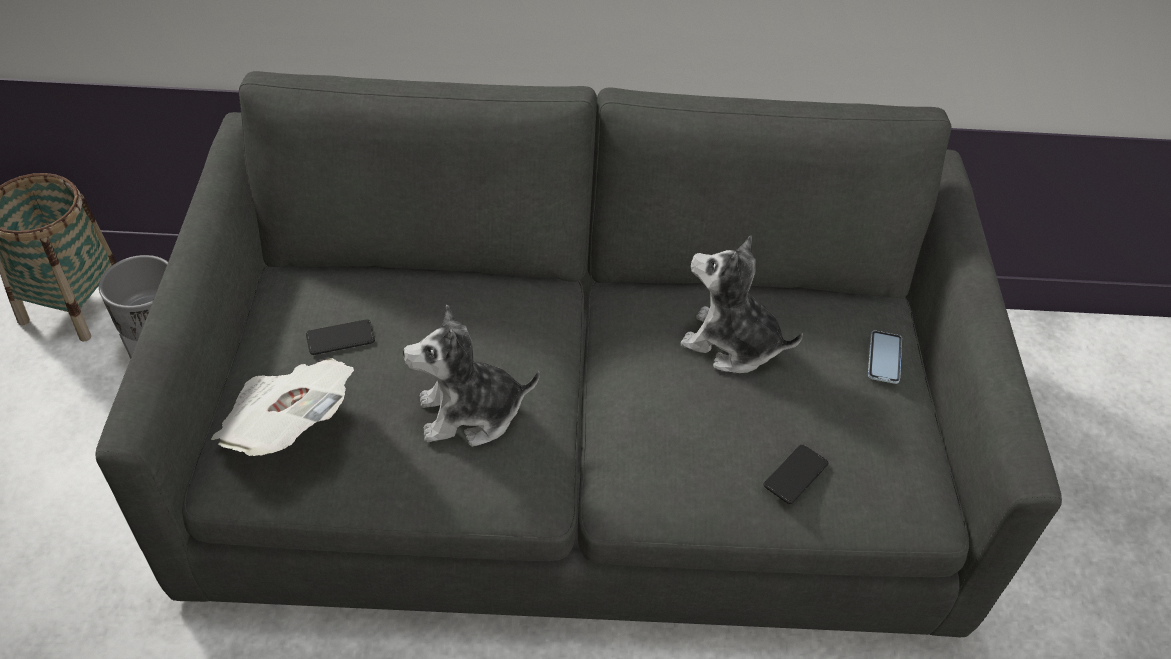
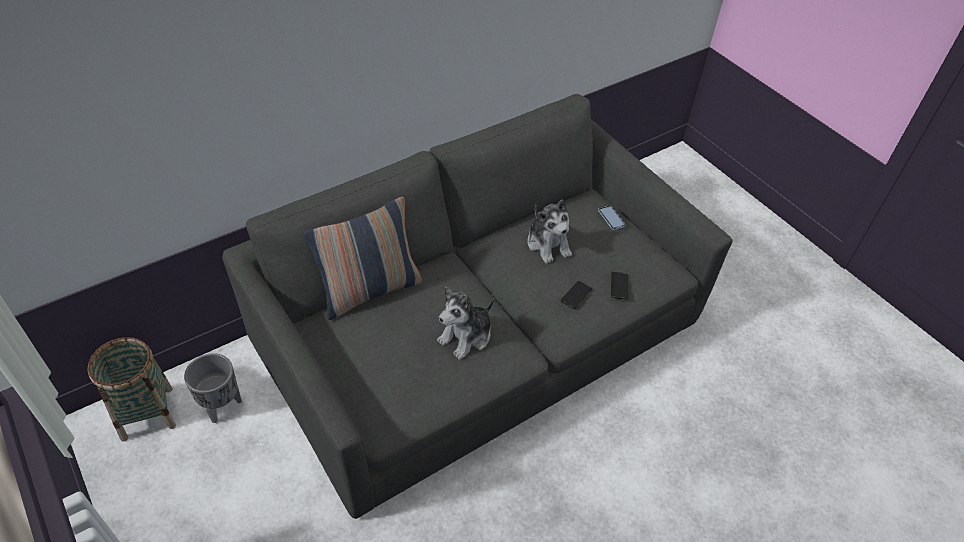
camera: 35 degrees left, 0 degrees up
(287, 427) = (390, 390): newspaper -> none
(340, 338) = (375, 335): phone -> phone (576, 295)
(395, 272) = (369, 291): none -> pillow
(731, 344) = (548, 244): plush toy -> plush toy turned 105 degrees counterclockwise

